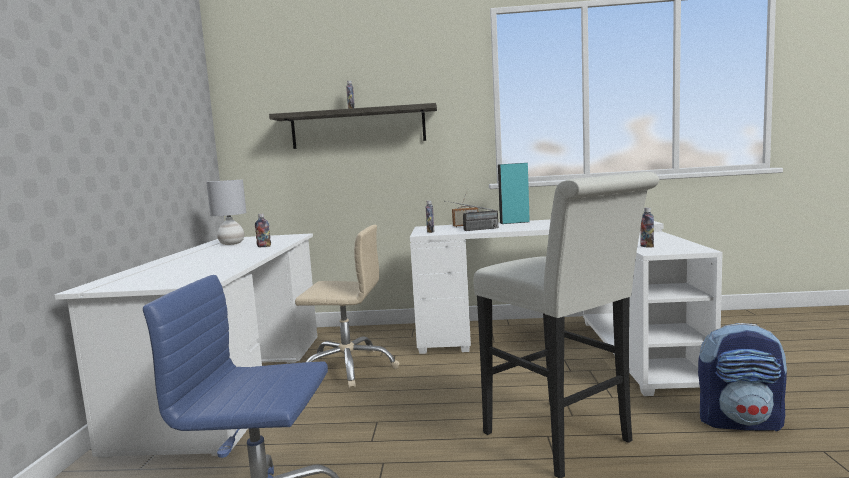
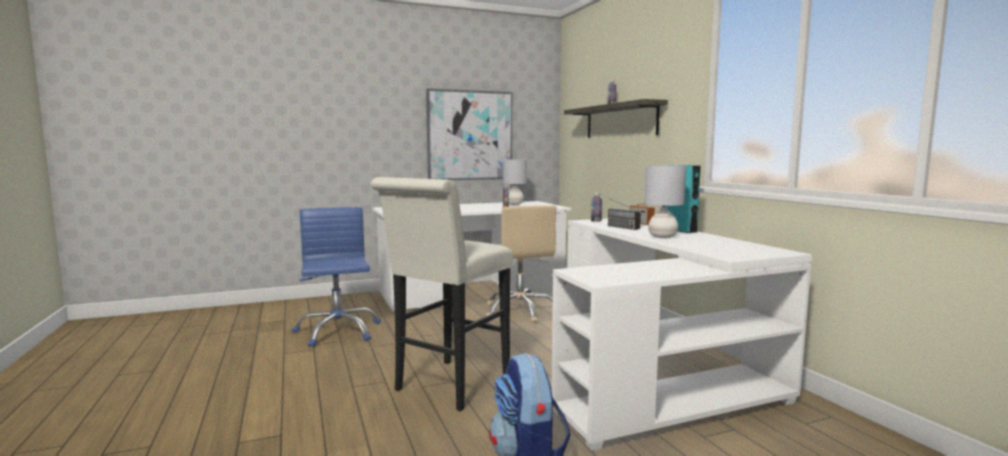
camera: 65 degrees right, 0 degrees up
(147, 147) = (470, 135): none -> picture
(544, 226) = (663, 237): none -> grey table lamp
(647, 246) = (606, 269): bottle -> none

